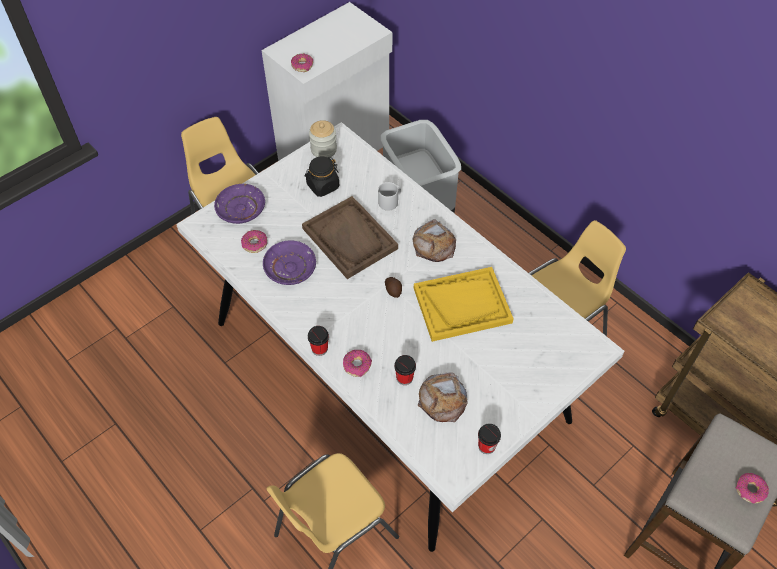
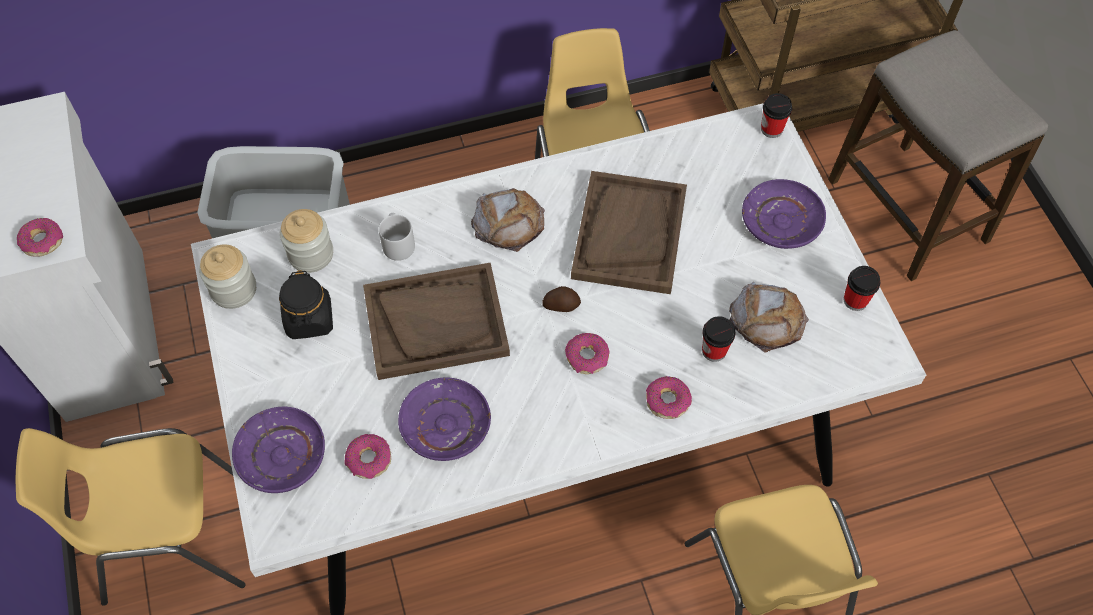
camera: 65 degrees left, 5 degrees up
(319, 349) = (616, 439): cup -> cup (771, 129)
(362, 169) = (311, 254): none -> jar
(462, 305) = (629, 234): yellow tray -> brown tray
(523, 383) = (781, 221): none -> purple plate
(749, 490) = (982, 87): donut -> donut (587, 357)

